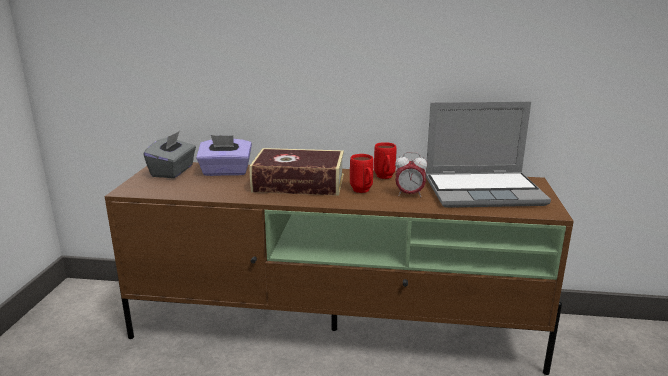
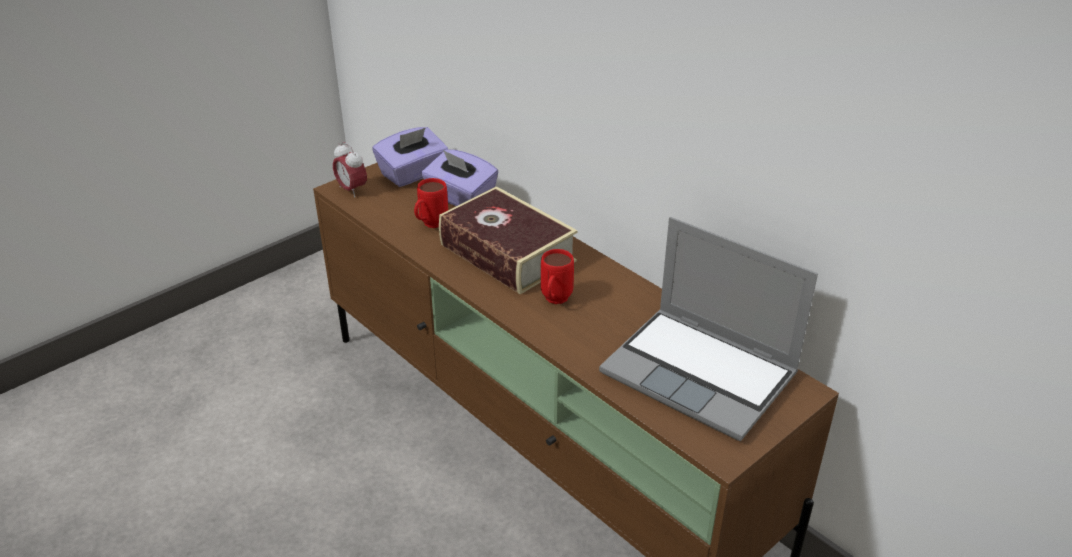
camera: 40 degrees right, 15 degrees up
(173, 171) = (413, 174): grey tissue box -> purple tissue box
(385, 178) = (616, 290): red mug -> red mug (430, 225)
(409, 195) = (598, 333): alarm clock -> alarm clock (352, 190)

